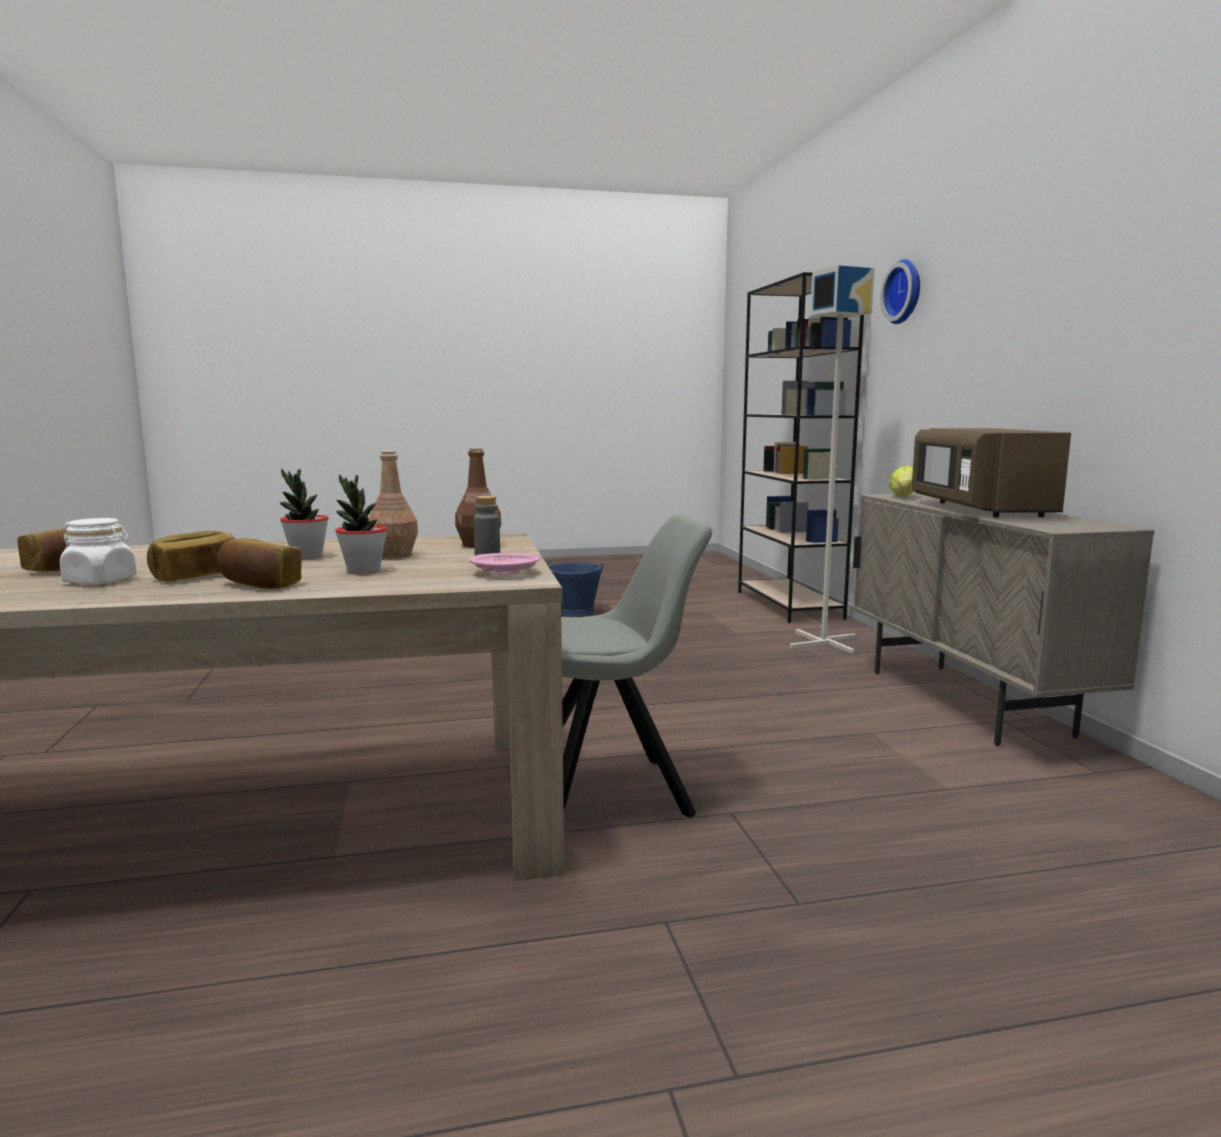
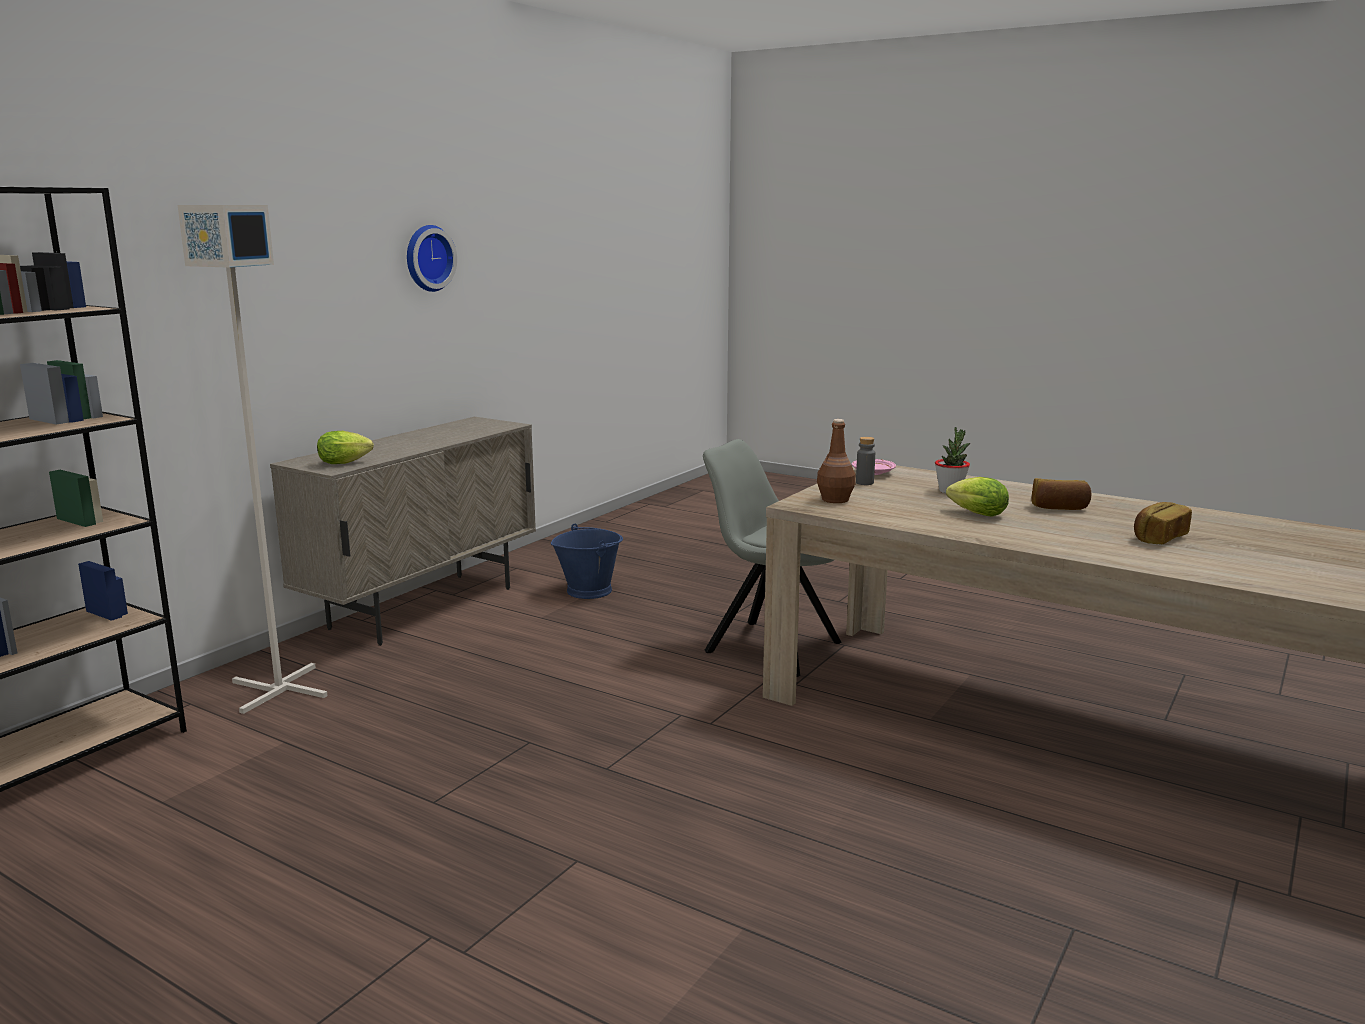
camera: 135 degrees left, 5 degrees up
(101, 581) = (1122, 516): white jar -> none
(259, 584) = (1020, 493): bread -> none
(307, 556) = (974, 514): potted plant -> lettuce
(394, 555) = (912, 501): brown bottle -> none
(576, 612) = (270, 912): blue bucket -> blue bucket (589, 590)
(905, 292) = (136, 227): wall clock -> wall clock (427, 258)
(978, 509) = (417, 442): brown microwave -> none

